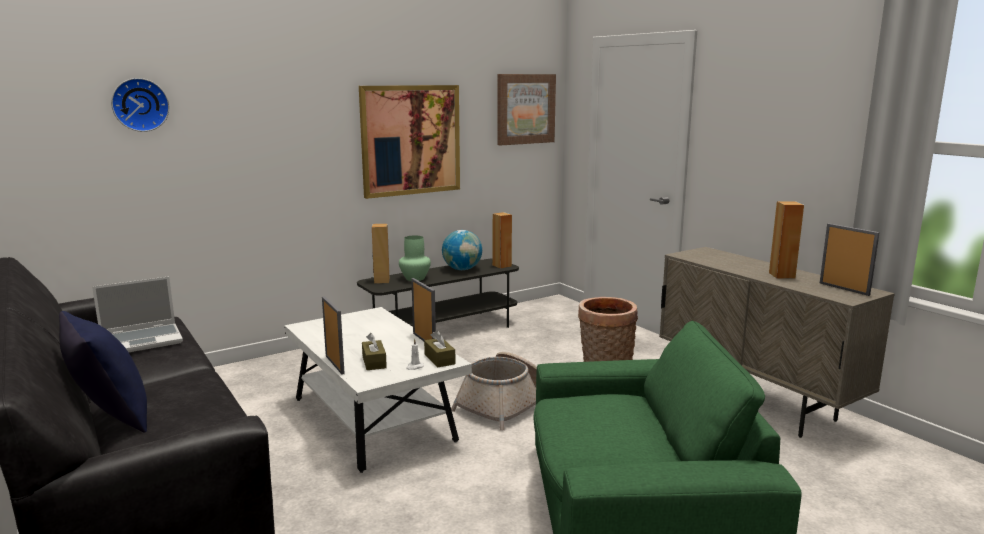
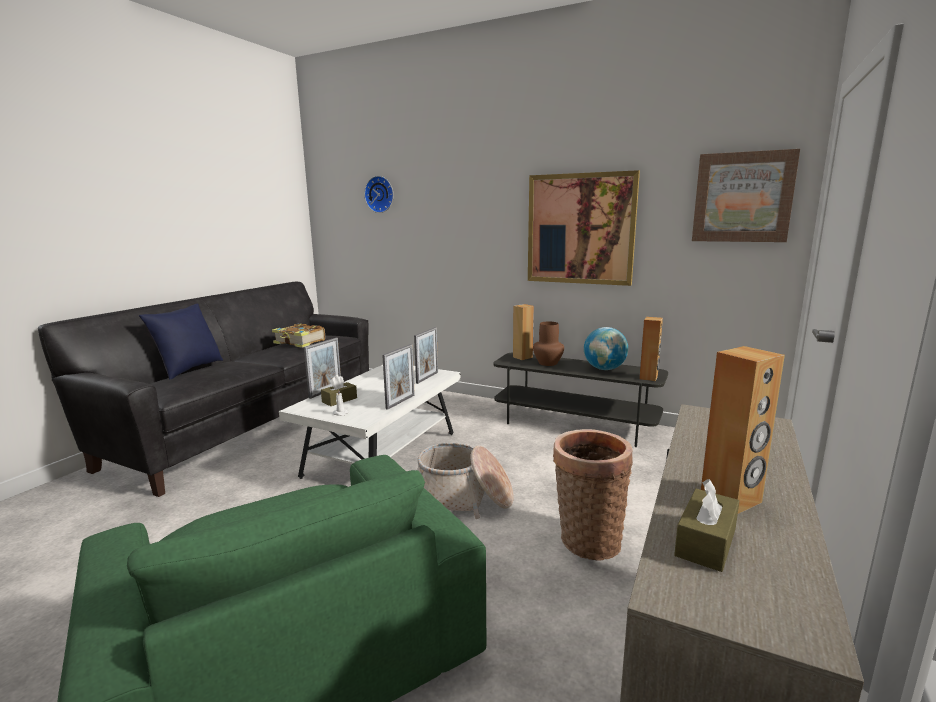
camera: 60 degrees right, 0 degrees up
(142, 341) = (300, 342): laptop -> book
(415, 278) = (547, 363): green vase -> brown vase
(439, 359) = (363, 416): brown tissue box -> brown tissue box (705, 542)
(844, 289) = (753, 583): picture frame -> picture frame (427, 377)

